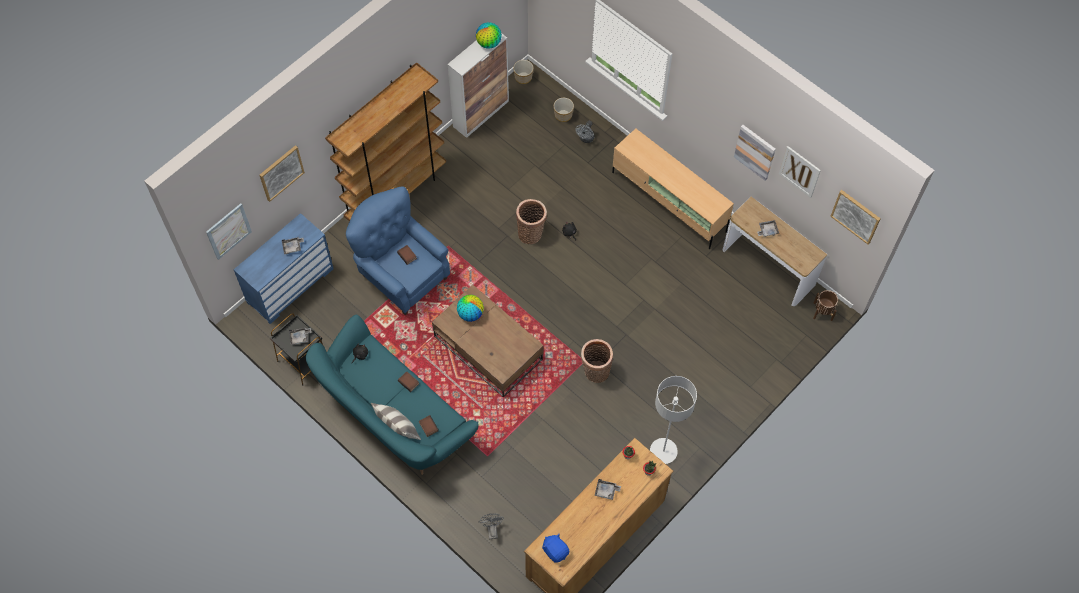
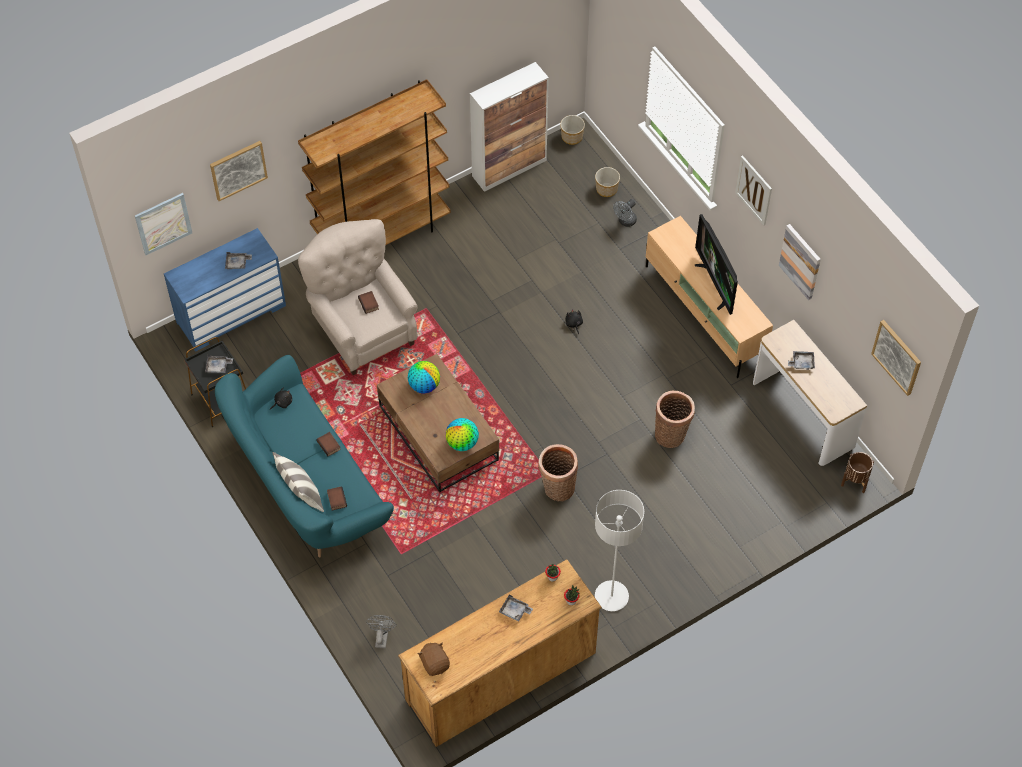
camera: 15 degrees right, 5 degrees down
(401, 274) = (362, 329): blue armchair -> beige armchair
(489, 43) = (525, 79): globe -> globe (462, 443)
(531, 233) = (528, 314): basket -> basket (671, 434)
(555, 551) = (435, 663): blue plush toy -> brown plush toy
(680, 179) = (716, 284): none -> television
(799, 171) = (843, 291): picture -> picture (754, 190)

